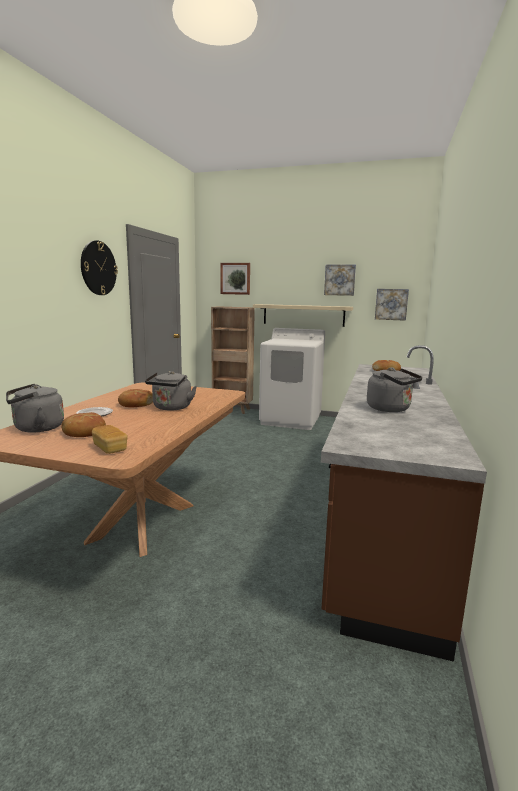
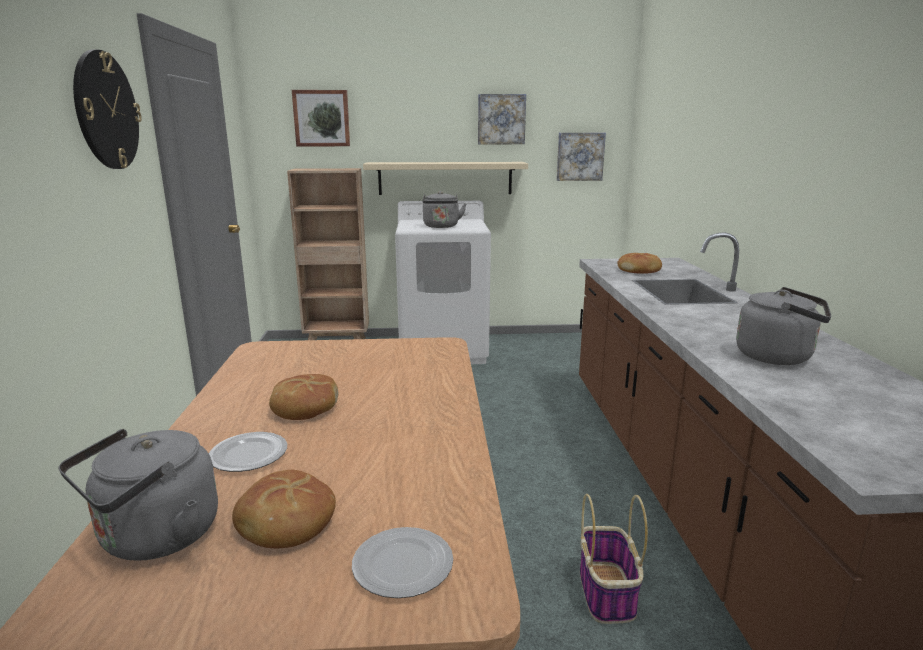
camera: 20 degrees left, 5 degrees up
(110, 448) = (402, 565): bread -> plate
(171, 408) = (386, 405): grey kettle -> grey kettle (441, 226)
(283, 539) = (607, 593): none -> basket

